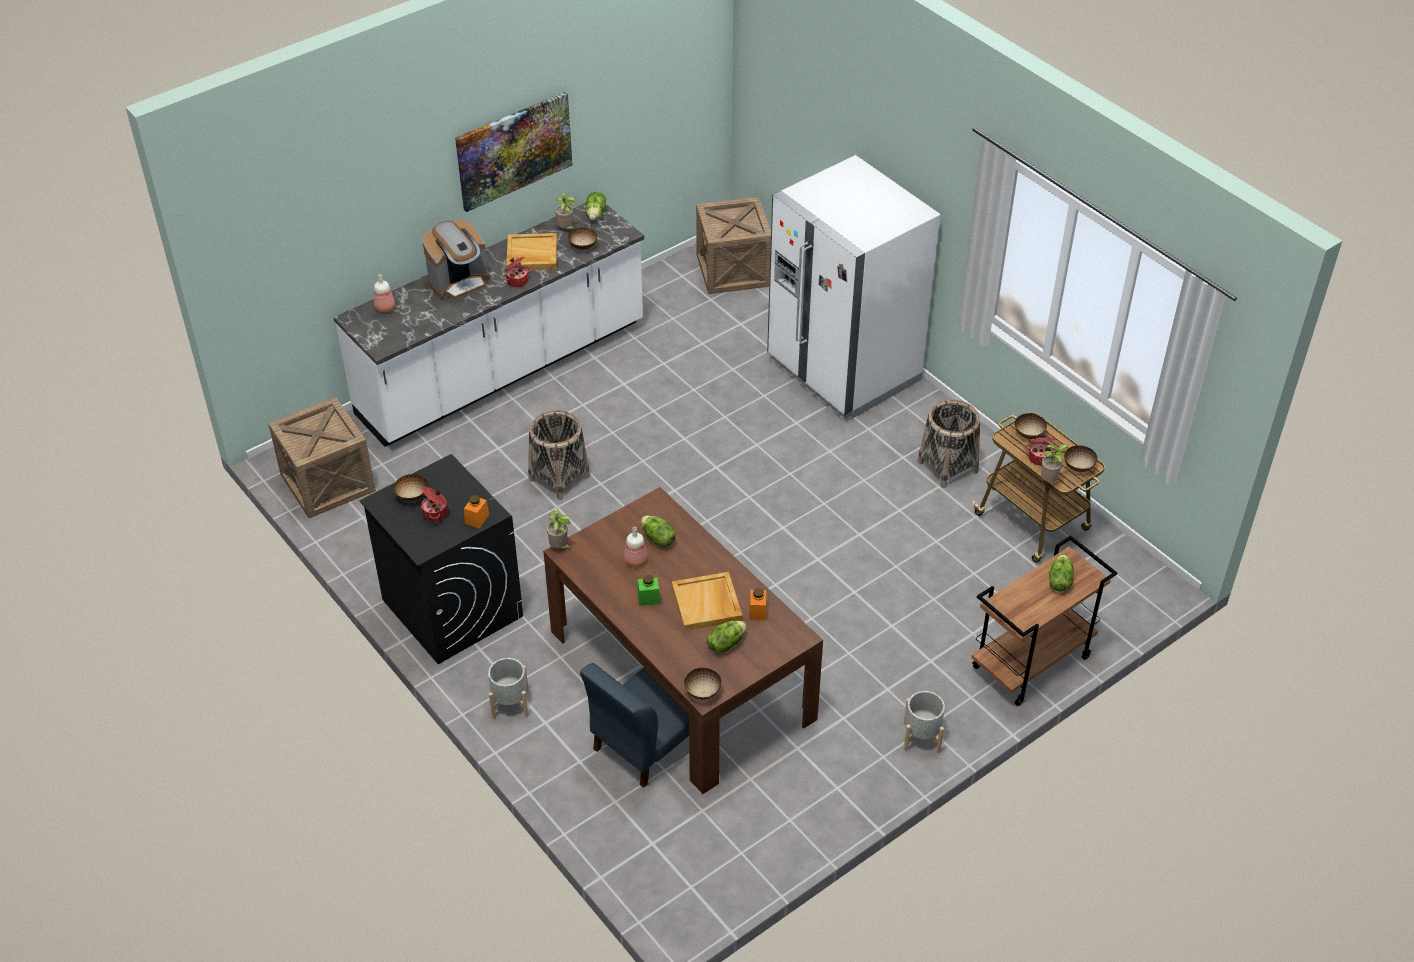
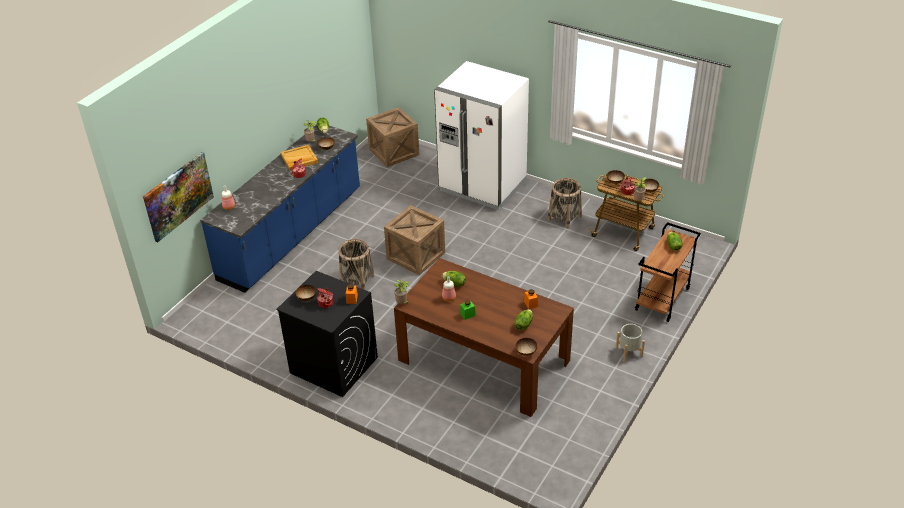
camera: 20 degrees left, 5 degrees down
(327, 482) = (220, 321): crate -> crate (416, 255)
(459, 282) = (265, 183): coffee machine -> none
(503, 371) = (292, 235): white counter -> blue counter
(510, 704) = (396, 404): grey planter -> none
(514, 150) = (277, 99): picture -> picture (178, 196)
(644, 745) = (484, 402): blue chair -> none
(707, 603) = (501, 308): beige tray -> none

